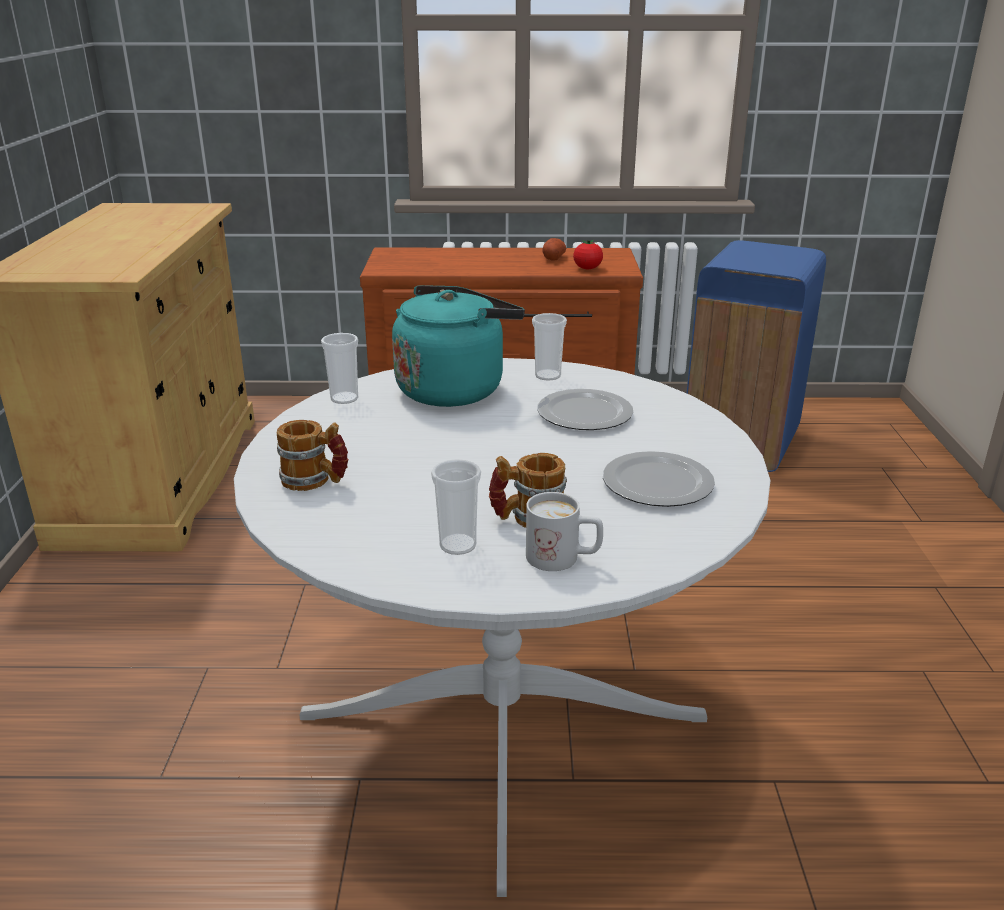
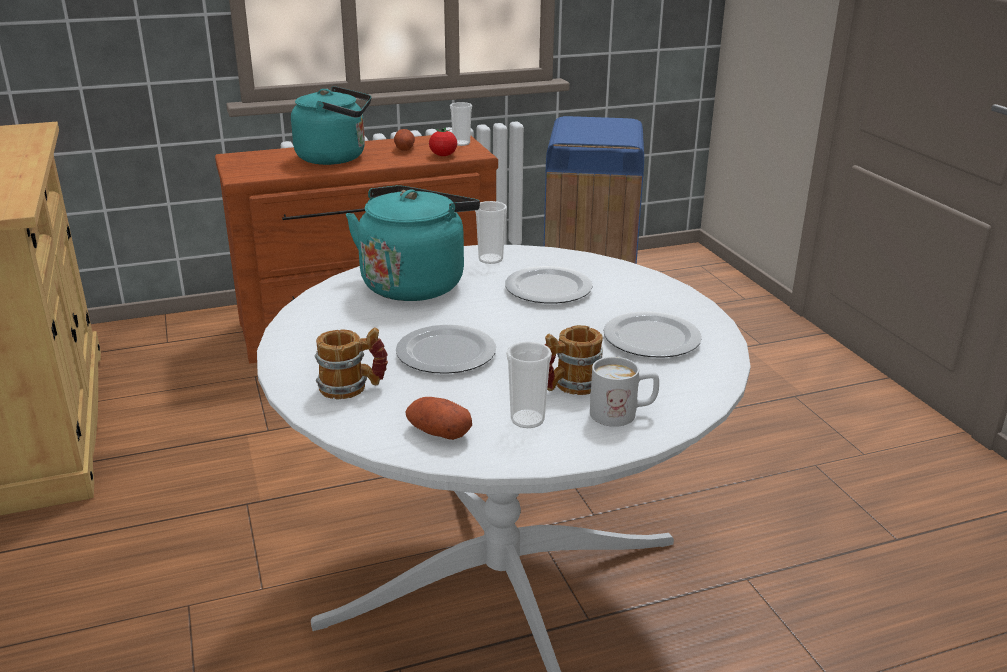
camera: 20 degrees left, 0 degrees up
(344, 398) = (317, 307): cup -> cup (461, 143)
(359, 541) = (438, 432): none -> potato
(428, 462) = (444, 353): none -> plate
(480, 261) = (336, 158): none -> turquoise kettle

